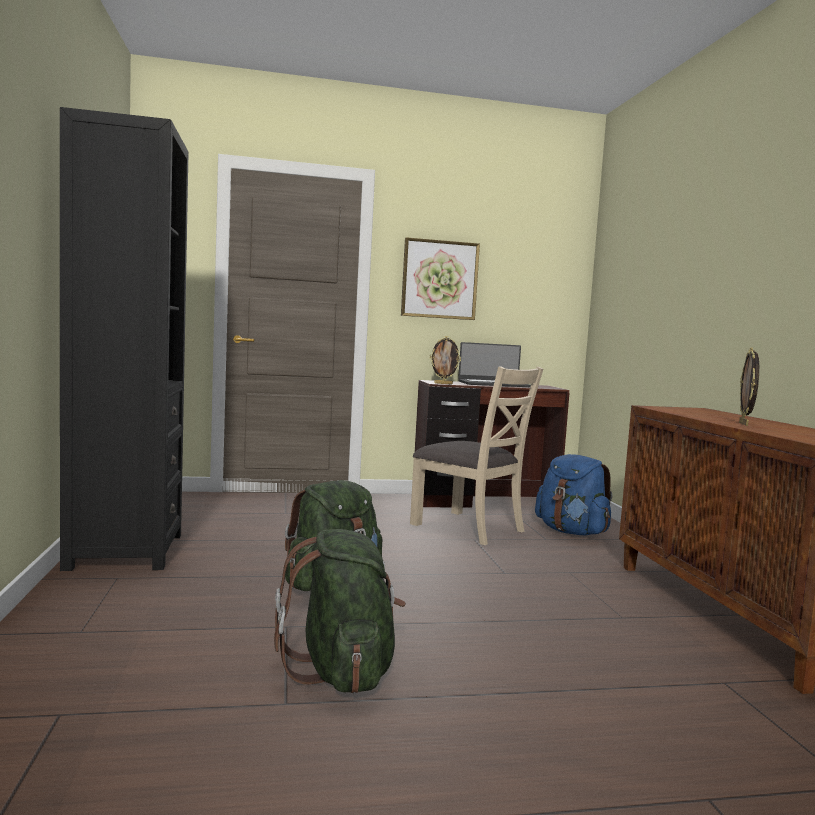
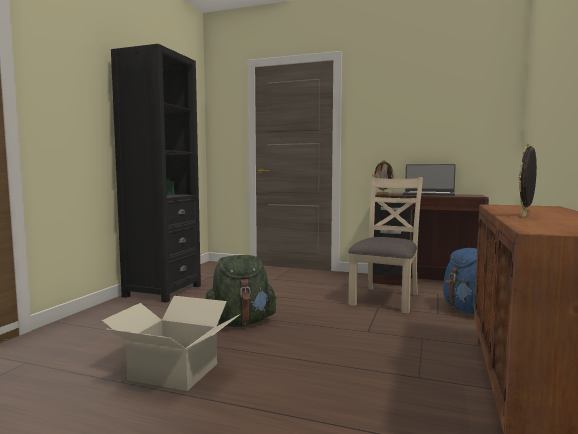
camera: 30 degrees right, 0 degrees up
(342, 670) = (174, 371): green backpack -> cardboard box
(439, 279) = (390, 120): picture -> none
(469, 527) = (386, 299): beige chair -> beige chair turned 135 degrees counterclockwise

